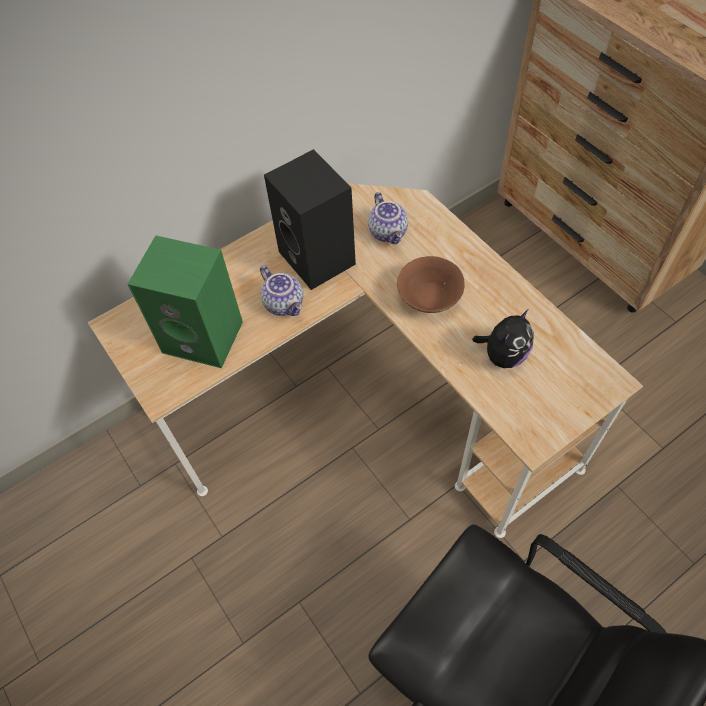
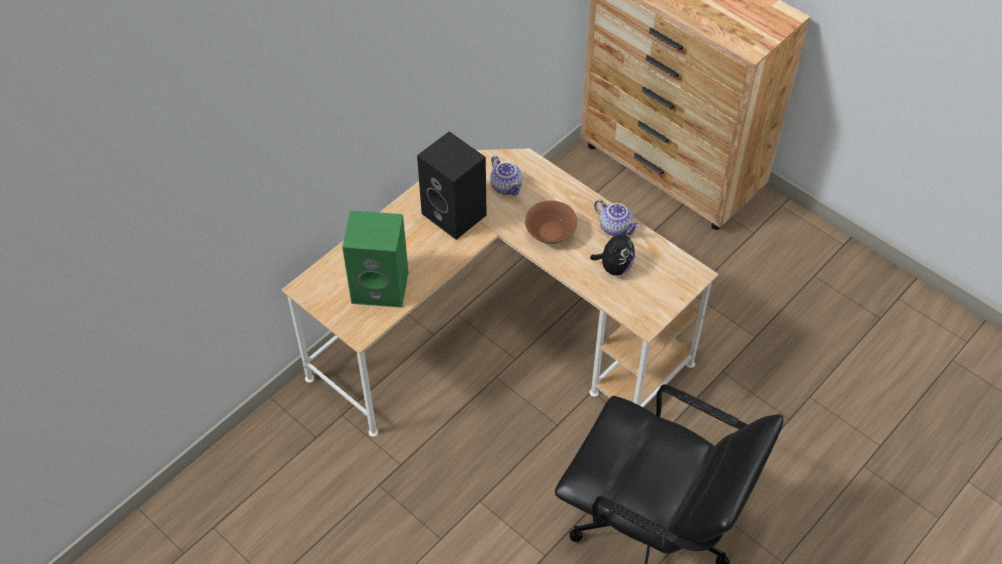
camera: 15 degrees left, 5 degrees down
(285, 303) = (438, 253): teapot -> teapot (616, 227)

